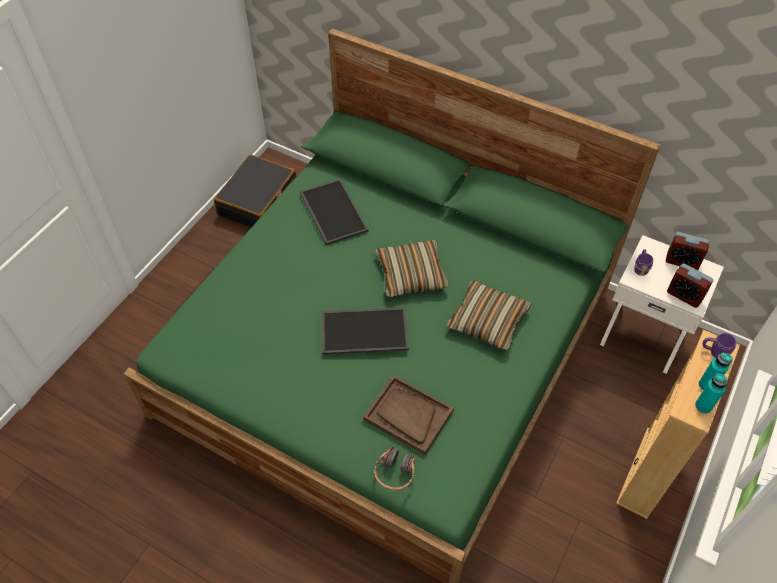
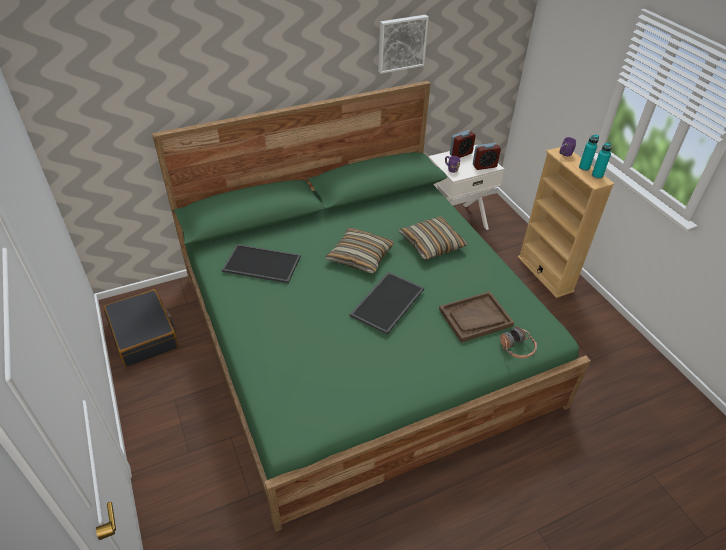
camera: 55 degrees left, 10 degrees down
(636, 80) = (401, 43): none -> picture

